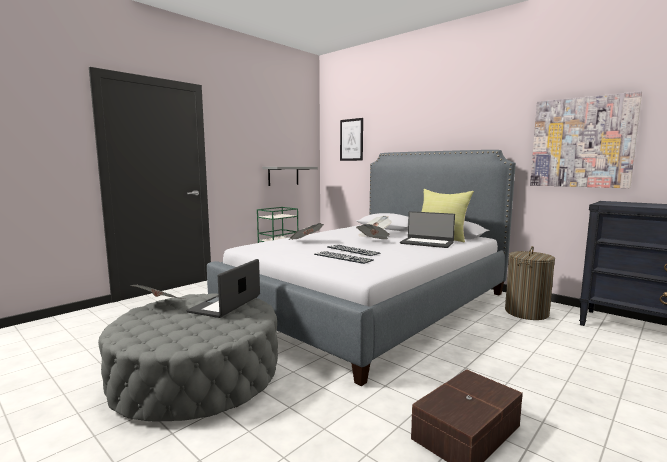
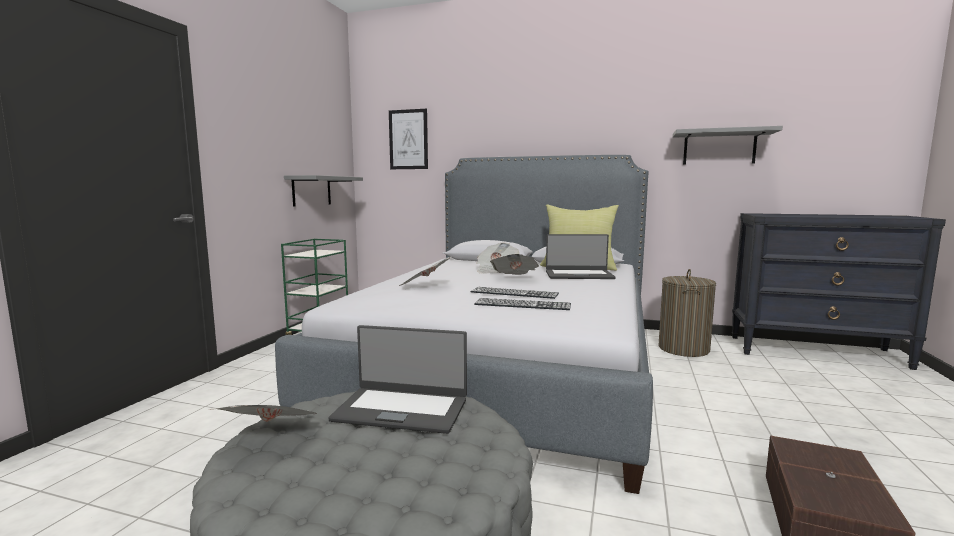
camera: 25 degrees left, 0 degrees up
(226, 304) = (401, 409): laptop -> laptop turned 75 degrees counterclockwise
(581, 142) = (719, 148): picture -> grey shelf

